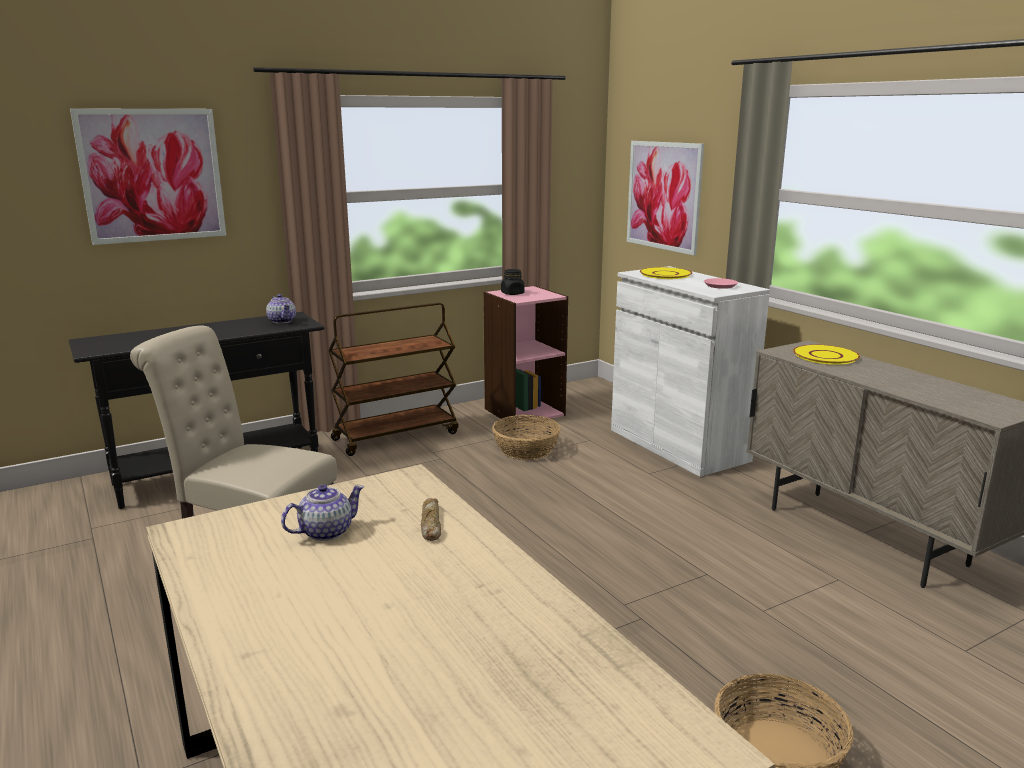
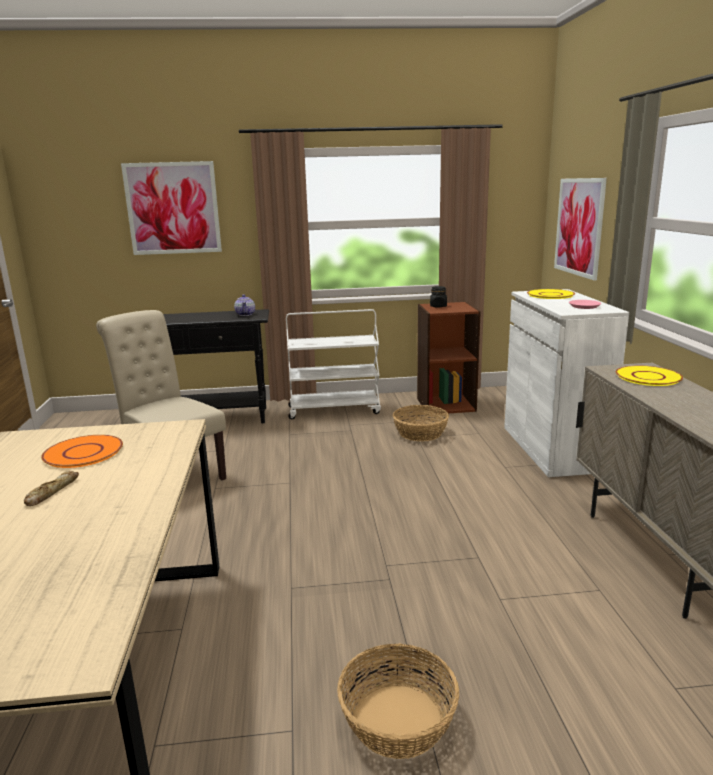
camera: 25 degrees right, 0 degrees up
(325, 532) = (83, 452): teapot -> orange plate
(396, 436) = (334, 410): brown cart -> white cart
(430, 524) = (149, 459): bread -> bread (51, 492)
(524, 411) = (445, 404): pink bookcase -> brown bookcase

